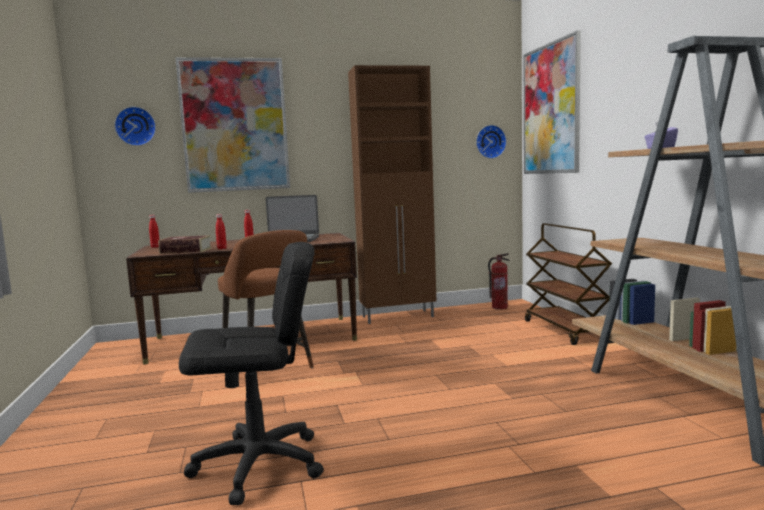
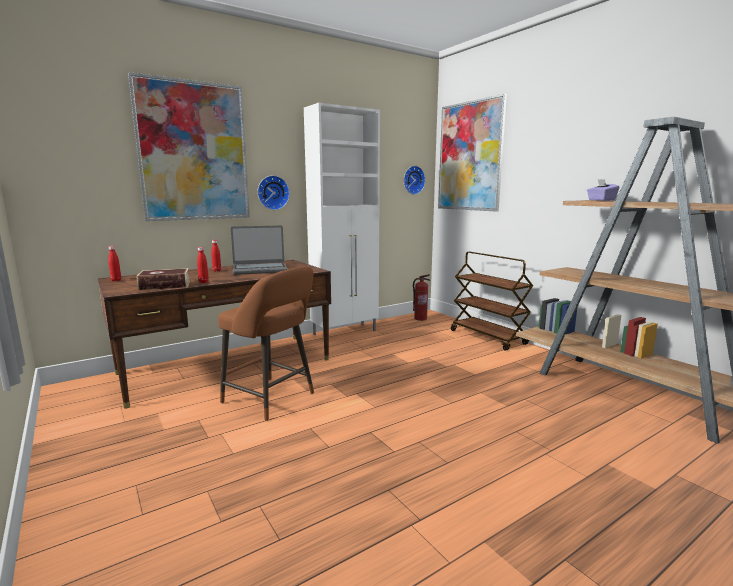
camera: 20 degrees left, 5 degrees up
(136, 126) = (82, 146): wall clock -> wall clock (272, 192)
(259, 465) = (355, 514): black office chair -> none
(399, 317) = (346, 332): brown cabinet -> white cabinet

